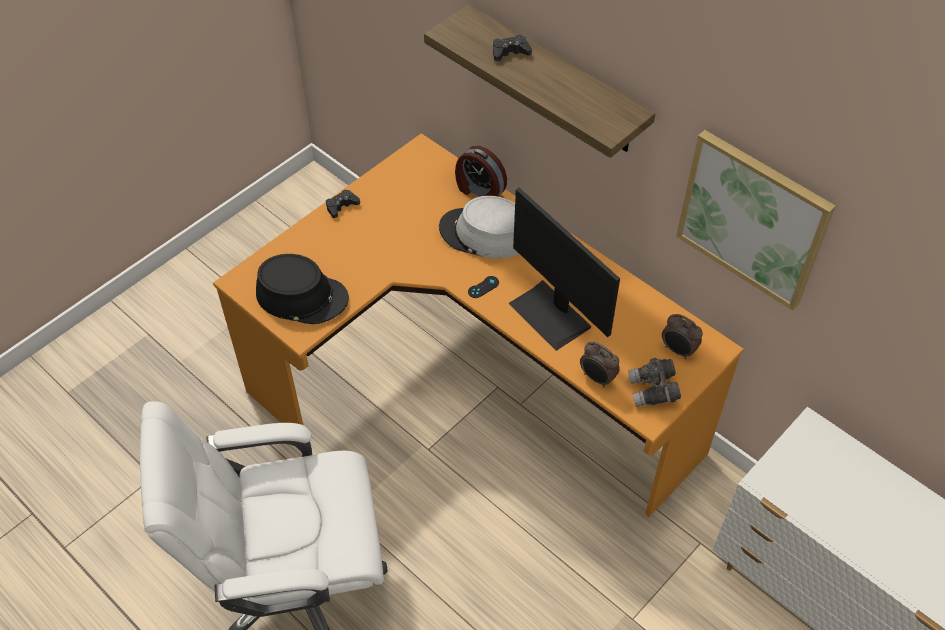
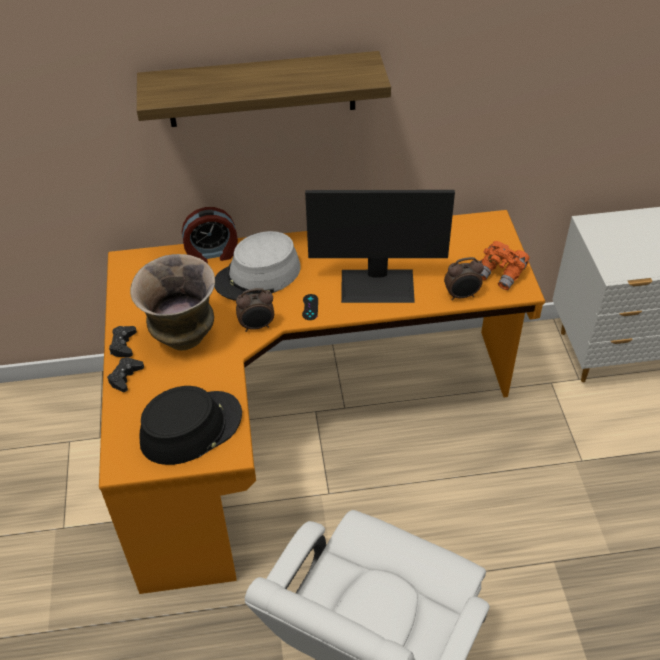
camera: 50 degrees left, 5 degrees down
(379, 235) = (184, 338): none -> vase
(510, 52) = (223, 80): black game controller -> black game controller (125, 377)
(653, 391) = (501, 274): grey binoculars -> orange binoculars
(678, 351) = (478, 240): alarm clock -> alarm clock (257, 326)
(752, 219) = (492, 87): picture -> none

